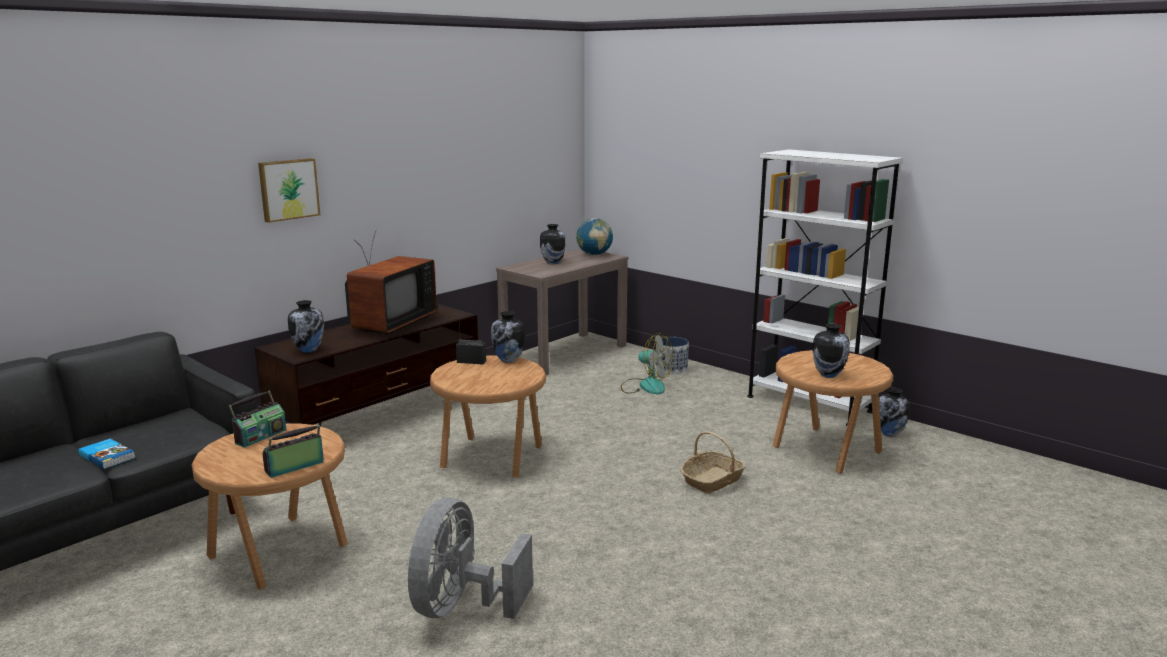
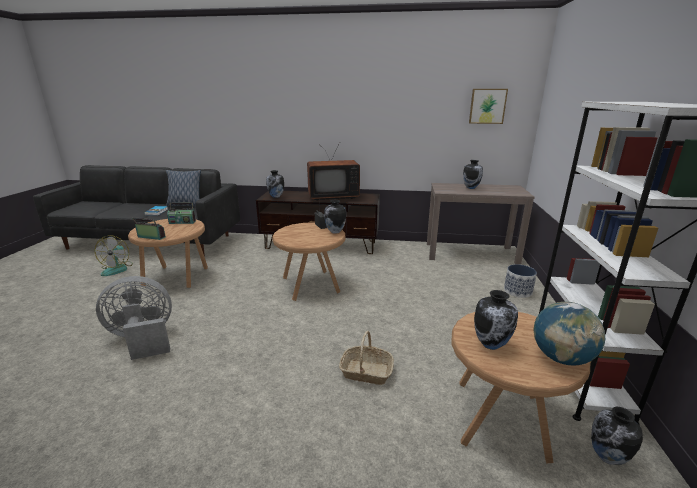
camera: 55 degrees right, 5 degrees up
(124, 428) = (185, 205): none -> pillow
(288, 189) = (293, 112): picture -> picture (487, 106)
(594, 254) = (513, 190): globe -> globe (561, 358)
(645, 386) = (473, 292): fan -> fan (117, 269)

